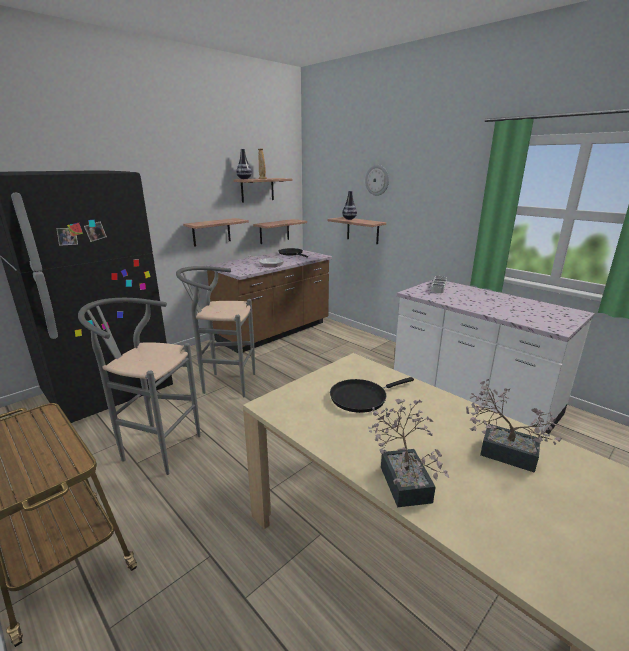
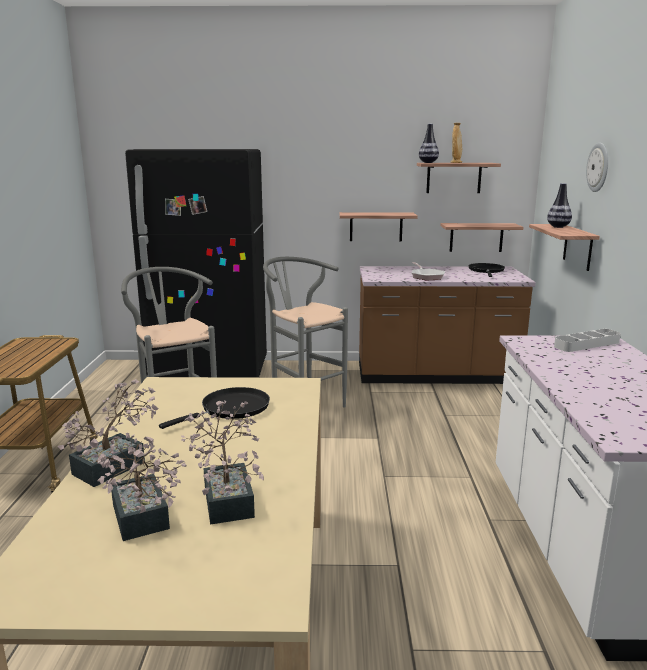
camera: 45 degrees right, 5 degrees down
(361, 397) = (231, 409): black frying pan -> black frying pan turned 120 degrees clockwise
(510, 500) = (141, 521): none -> potted plant

